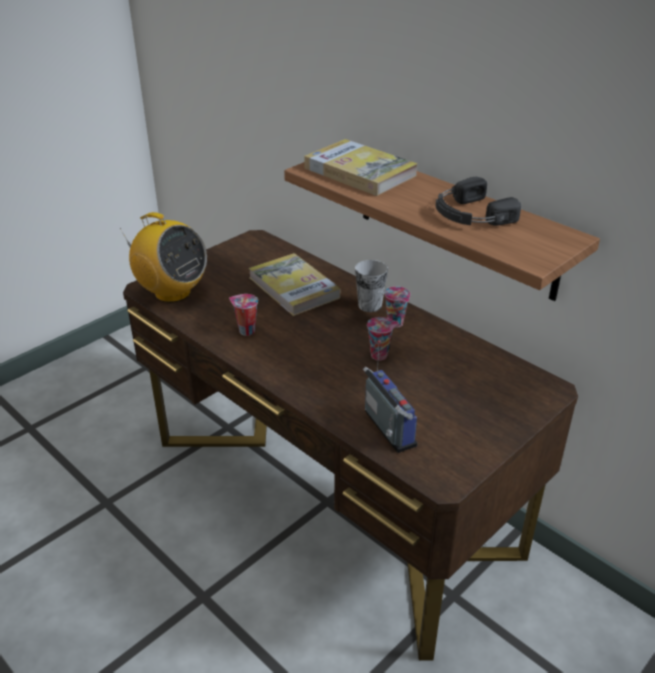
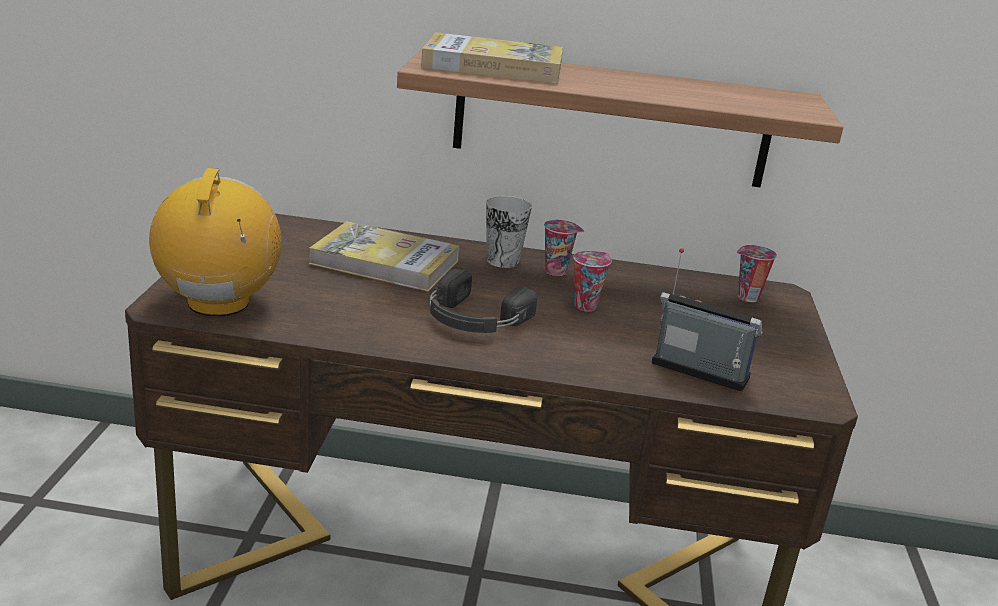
camera: 40 degrees left, 10 degrees down
(172, 293) = (218, 303): radio -> radio turned 90 degrees counterclockwise
(245, 331) = (391, 321): cup -> cup (747, 298)
(470, 214) = (680, 88): black headphones -> black headphones (474, 318)

